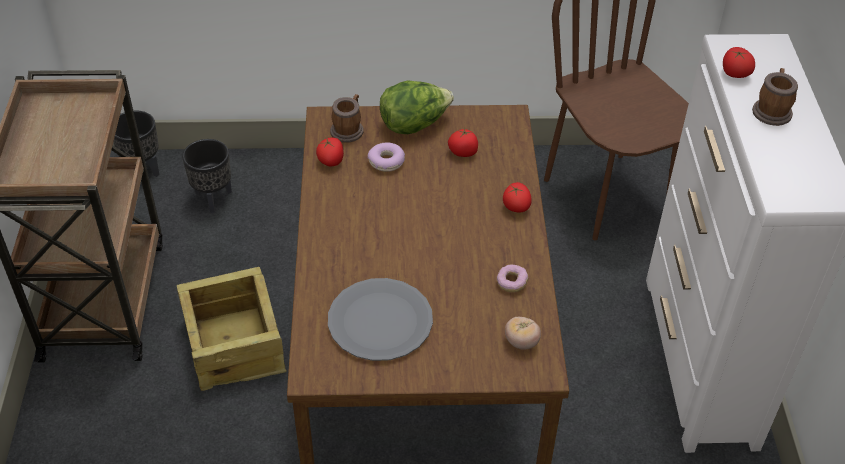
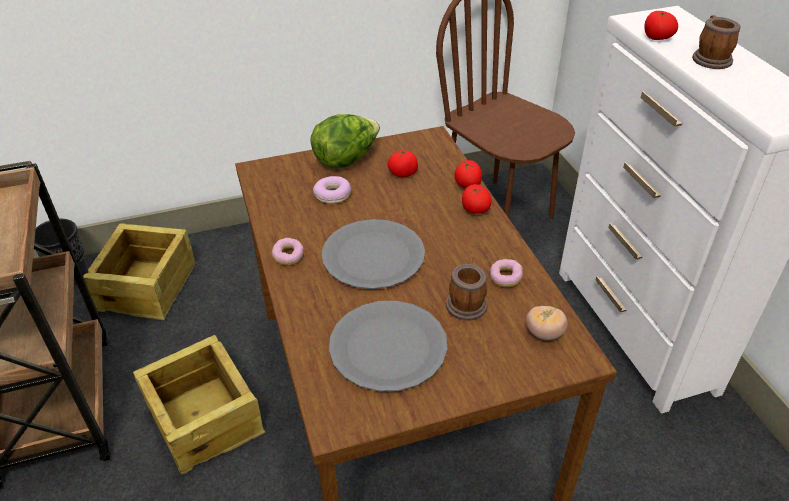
camera: 15 degrees left, 5 degrees down
(214, 198) = (149, 287): black planter -> crate
(324, 217) = (288, 257): none -> donut
(331, 161) = (276, 205): tomato -> tomato (467, 184)
(348, 129) = (284, 174): mug -> mug (466, 302)
(400, 233) = (373, 256): none -> grey plate

